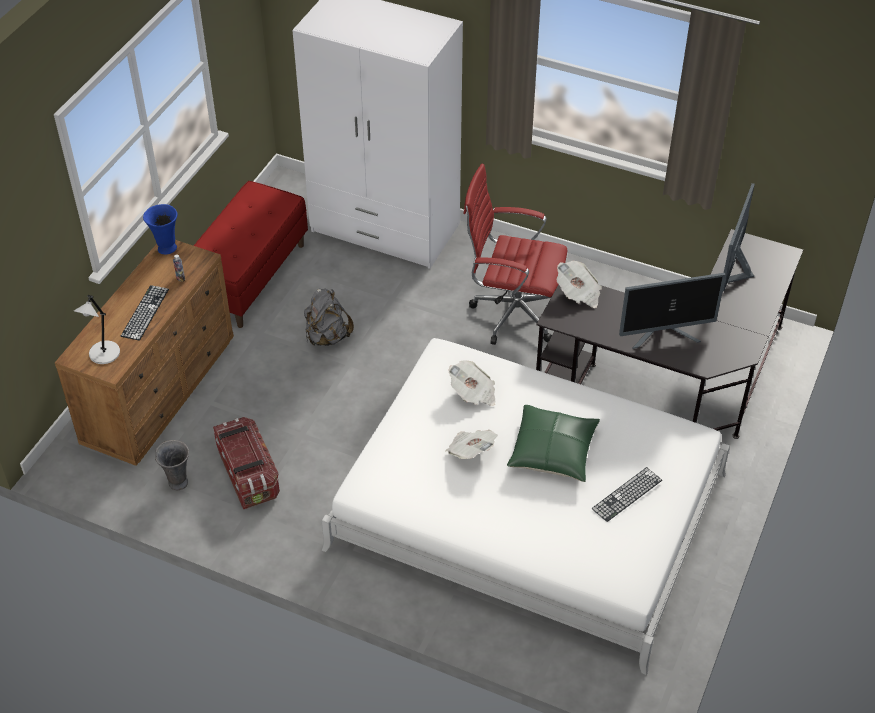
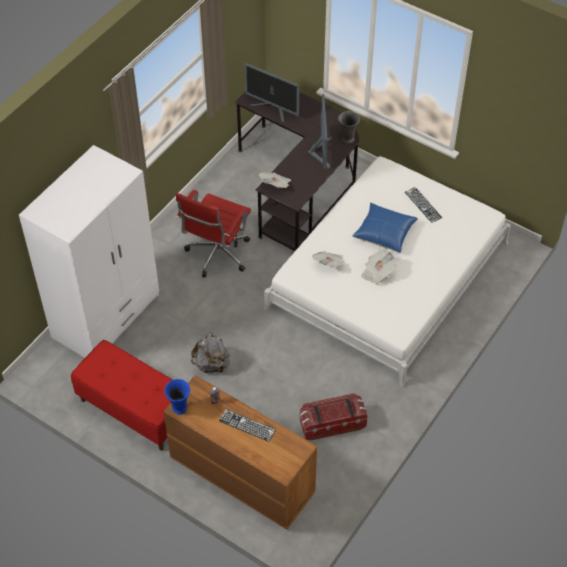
camera: 80 degrees left, 5 degrees up
(103, 354) = (285, 453): grey table lamp -> none
(178, 482) = (331, 467): grey vase -> grey vase (347, 139)
(553, 451) = (384, 233): green pillow -> blue pillow

